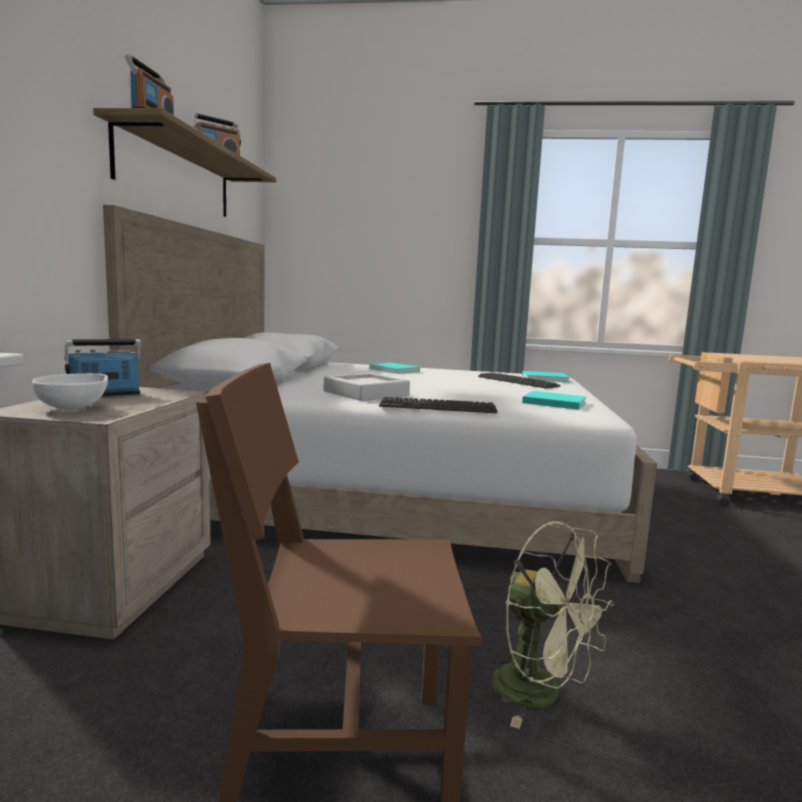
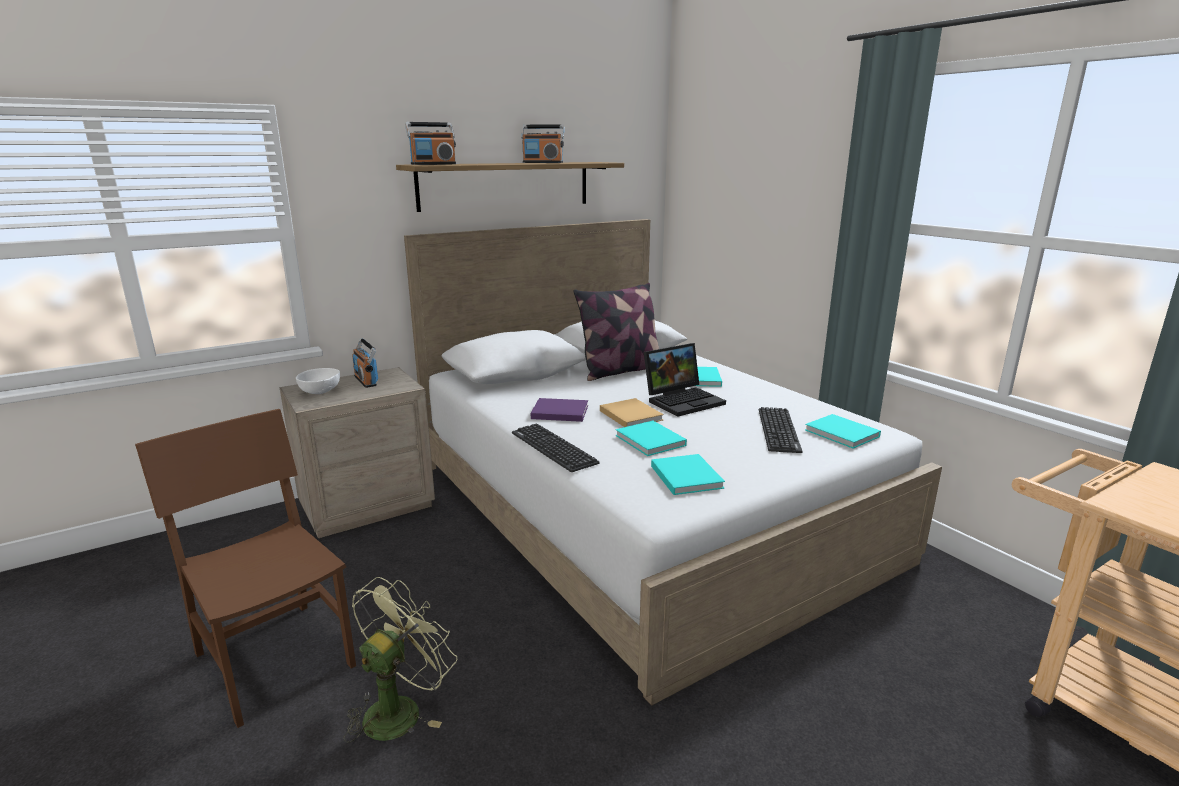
camera: 50 degrees right, 10 degrees up
(105, 395) = (366, 381): radio -> radio turned 135 degrees counterclockwise
(326, 372) = (620, 371): none -> pillow
(366, 393) = (558, 412): grey tray -> purple book
(419, 387) = (630, 415): none -> beige book
(423, 378) = (683, 400): none -> laptop
(479, 395) = (651, 441): none -> turquoise book
(540, 693) = (400, 709): green fan -> green fan turned 150 degrees counterclockwise

